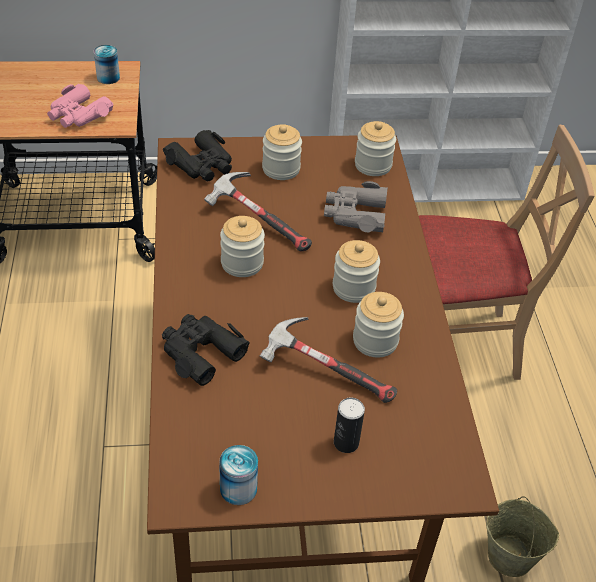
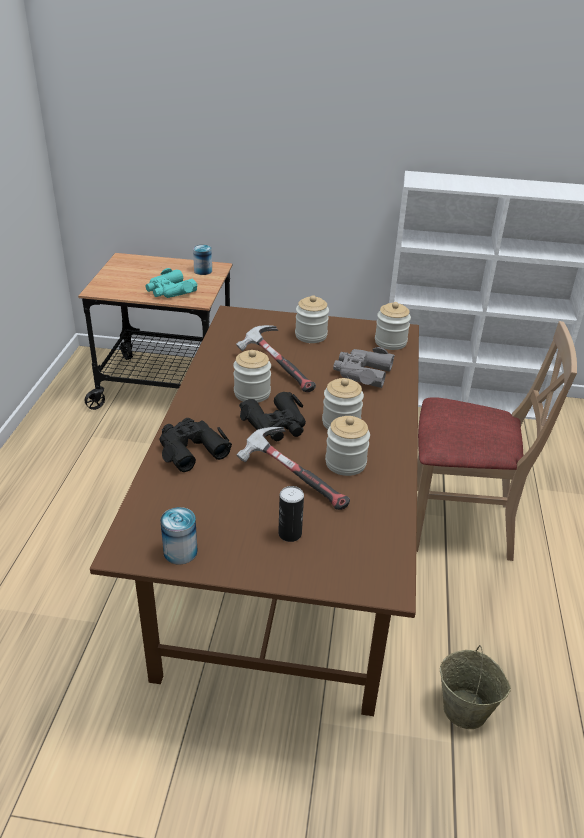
camera: 15 degrees right, 10 degrees down
(78, 115) = (170, 291): pink binoculars -> turquoise binoculars
(202, 165) = (247, 326): black binoculars -> black binoculars (276, 425)

